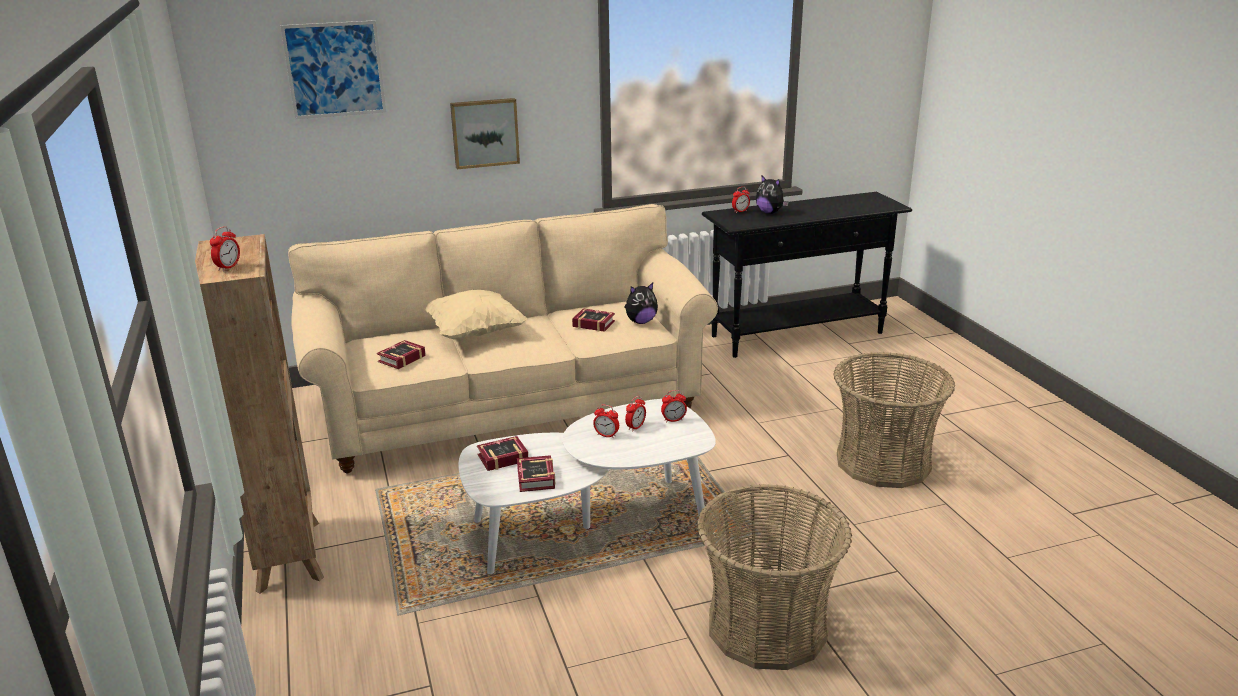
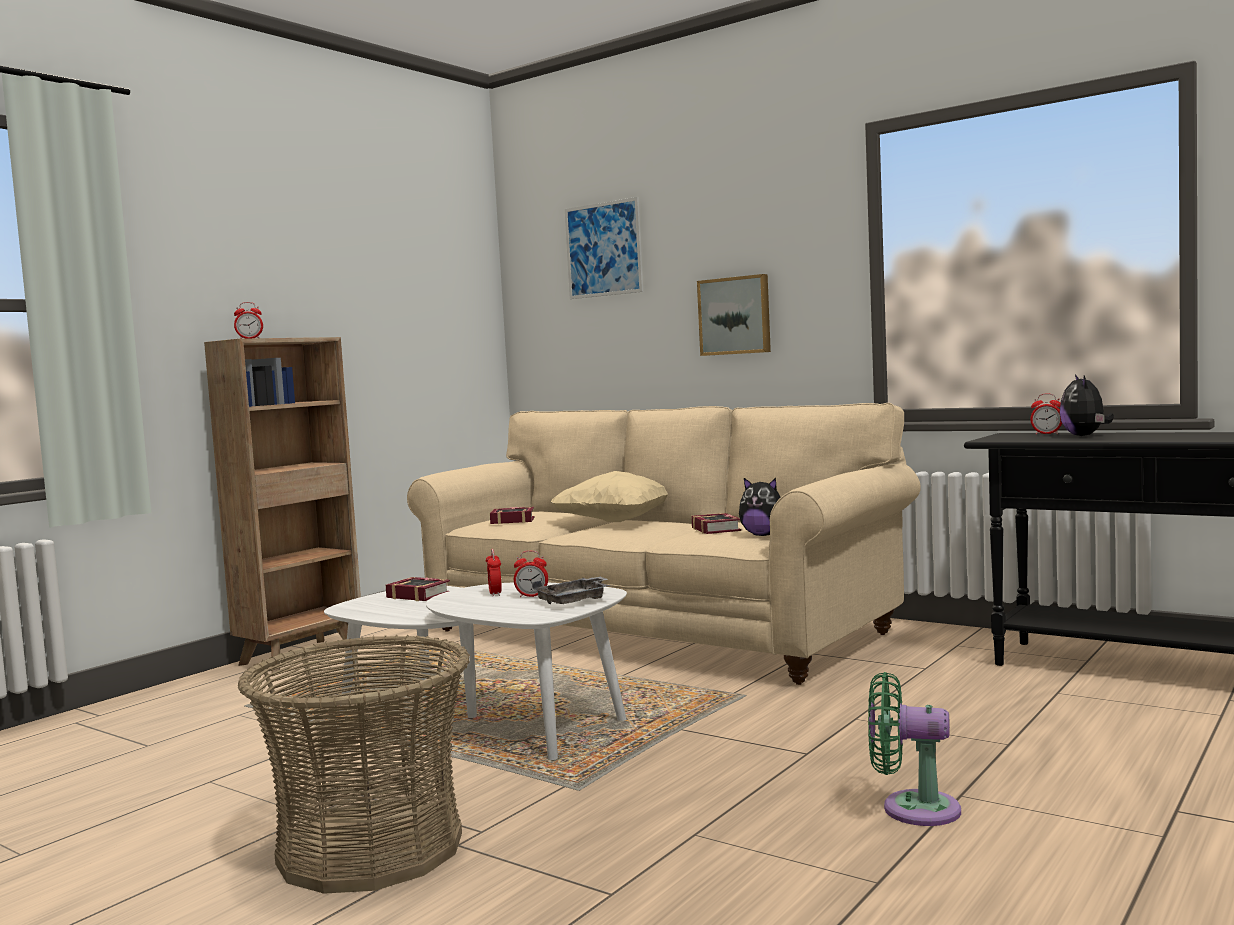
camera: 55 degrees right, 20 degrees down
(534, 479) = (391, 610): book -> none
(673, 420) = (575, 601): alarm clock -> grey tray
(883, 462) = (912, 809): basket -> green fan

